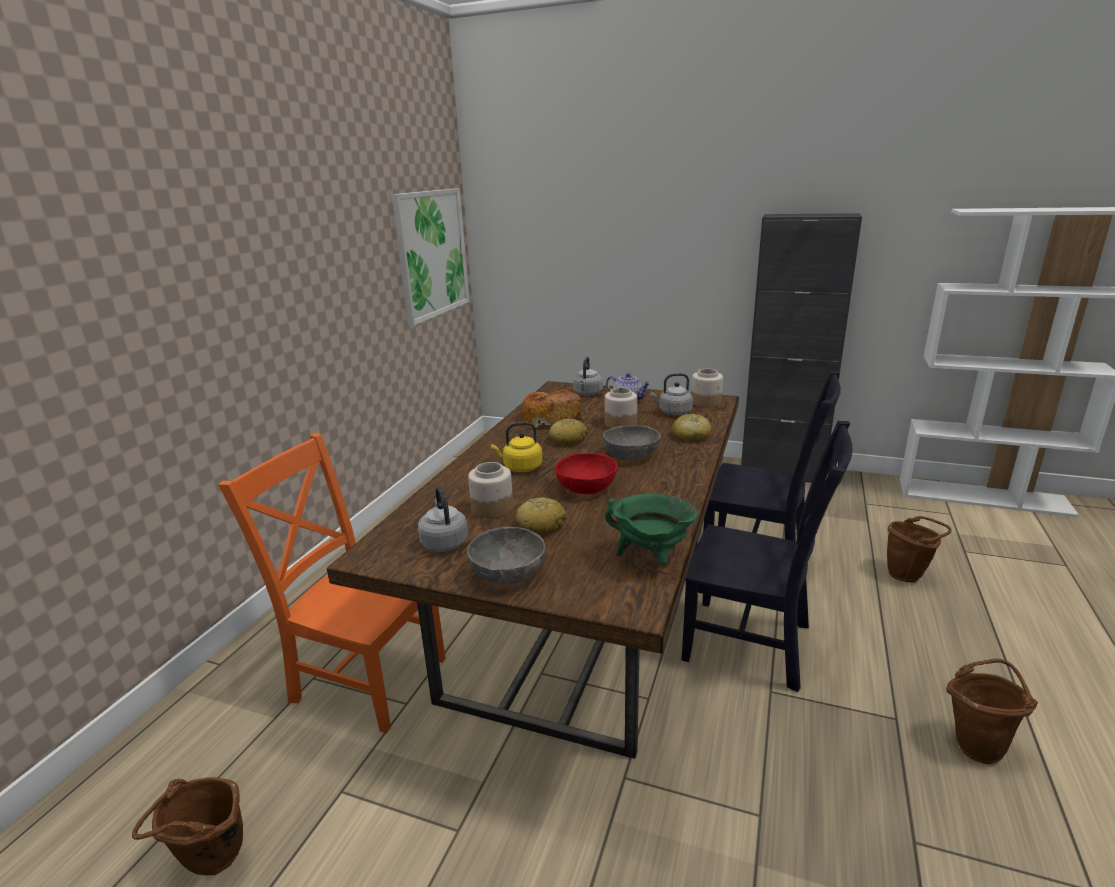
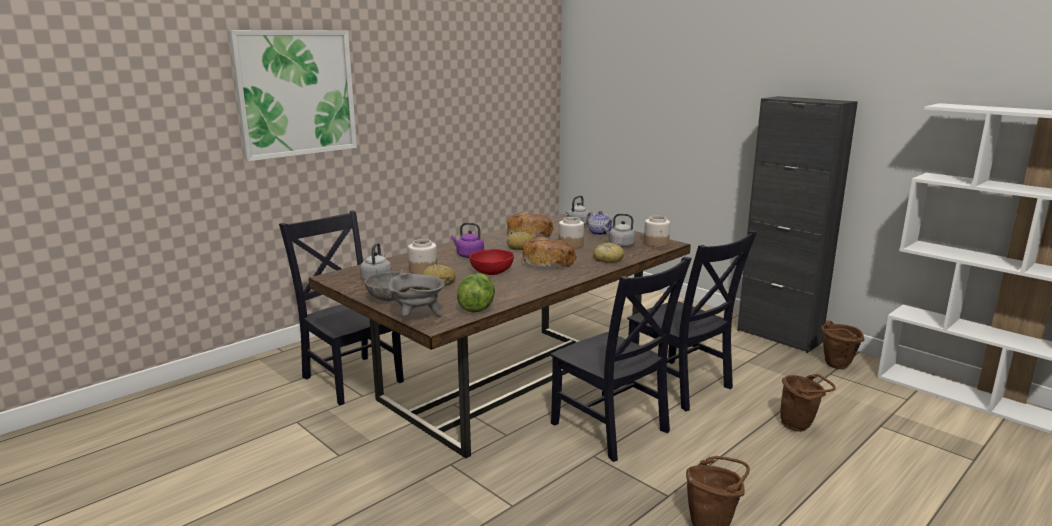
camera: 25 degrees right, 5 degrees down
(210, 864) = (217, 429): brown bucket -> brown bucket (835, 366)
(365, 676) = (351, 377): orange chair -> black chair
(432, 254) = (517, 108): picture -> picture (296, 93)
(520, 467) = (468, 255): yellow kettle -> purple kettle
(595, 601) = (417, 317): none -> grey cooking pot
(631, 456) = (547, 262): grey bowl -> bread
(652, 558) = (476, 308): green cooking pot -> lettuce

